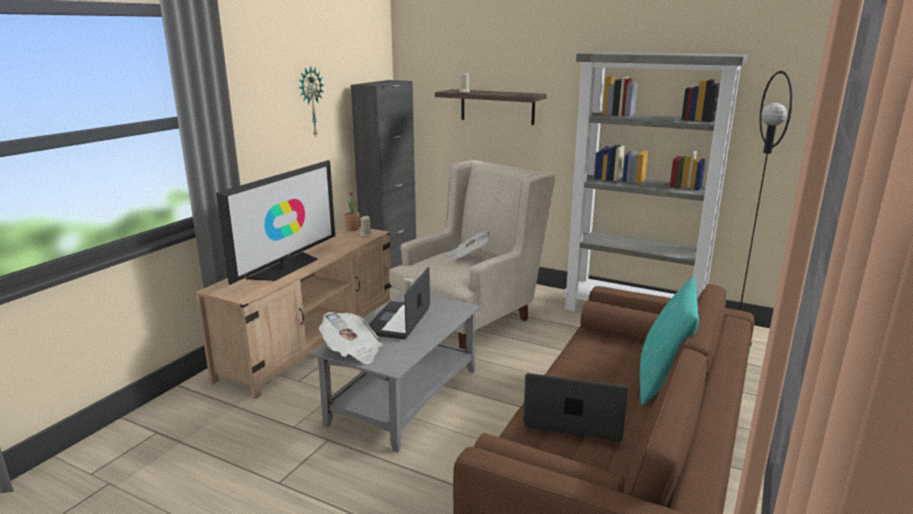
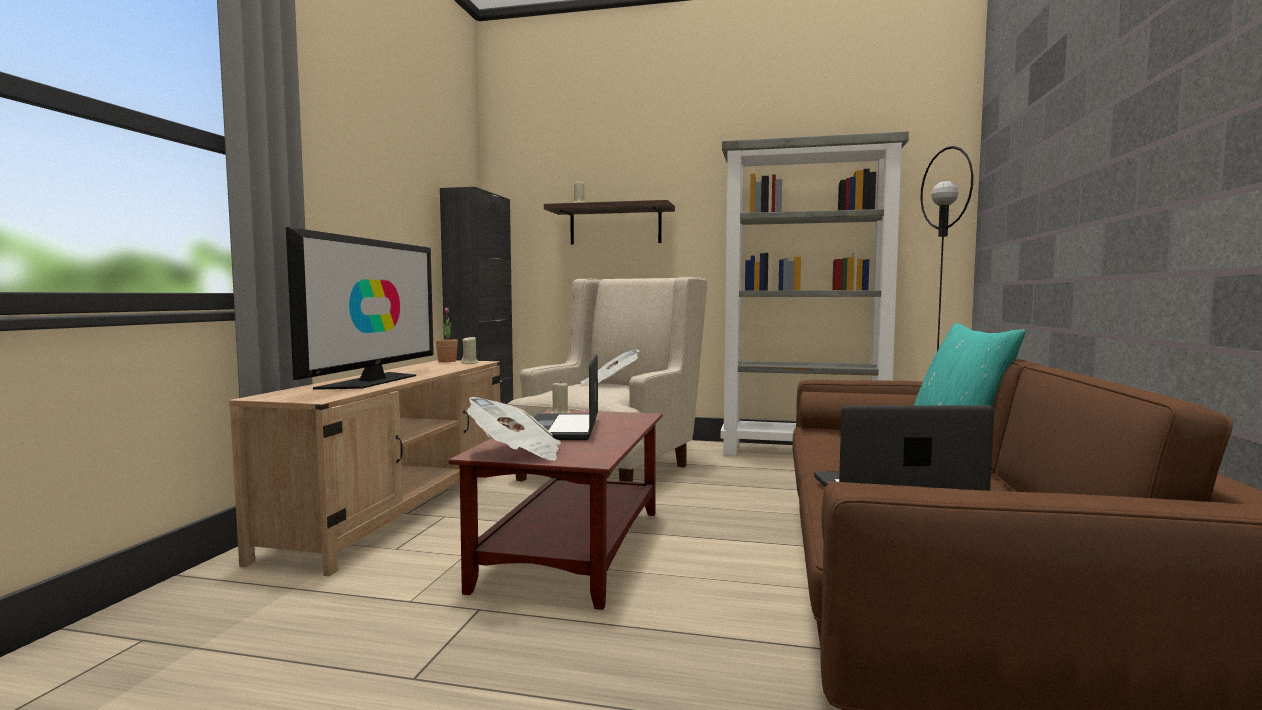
camera: 15 degrees left, 15 degrees down
(310, 102) = (394, 191): wall clock -> none
(404, 397) = (573, 549): grey coffee table -> brown coffee table

